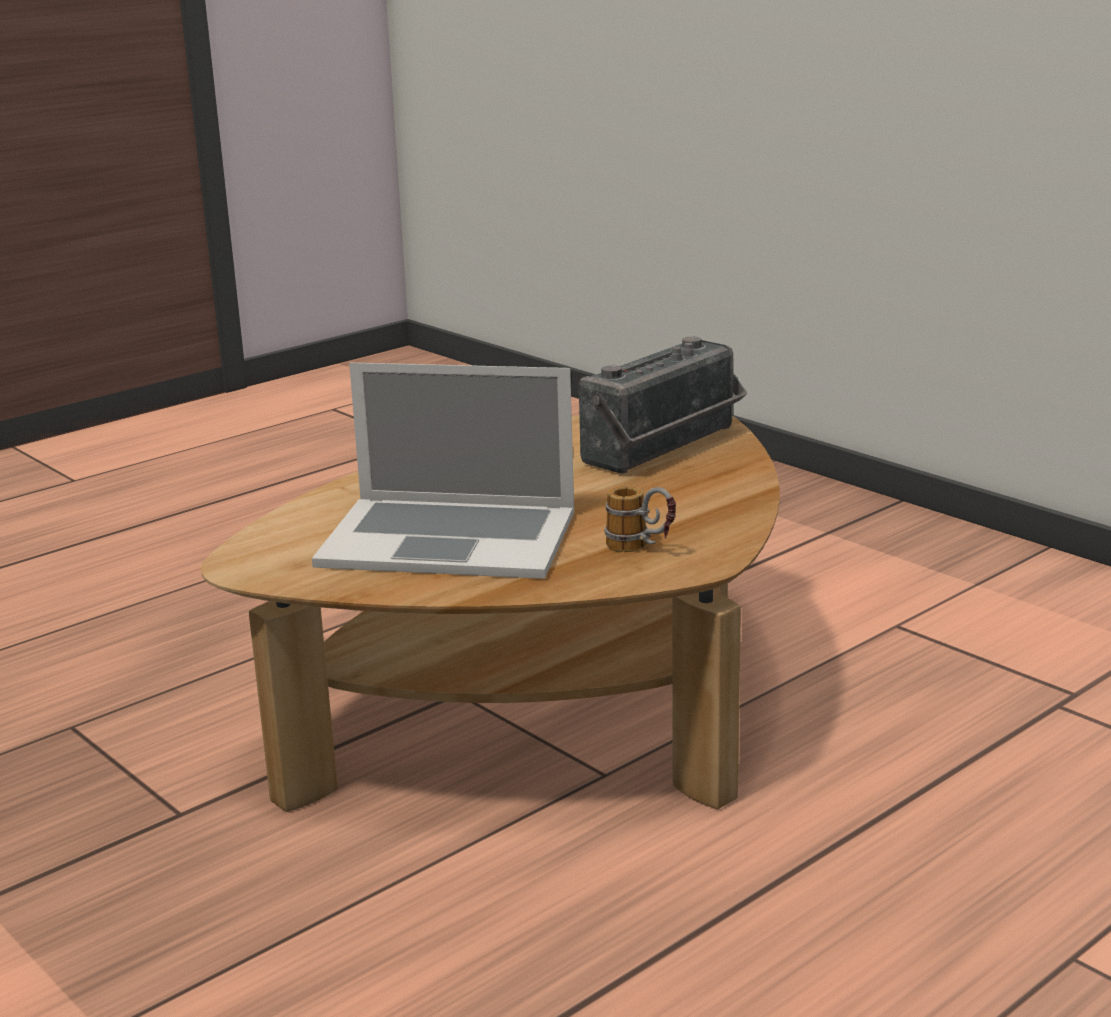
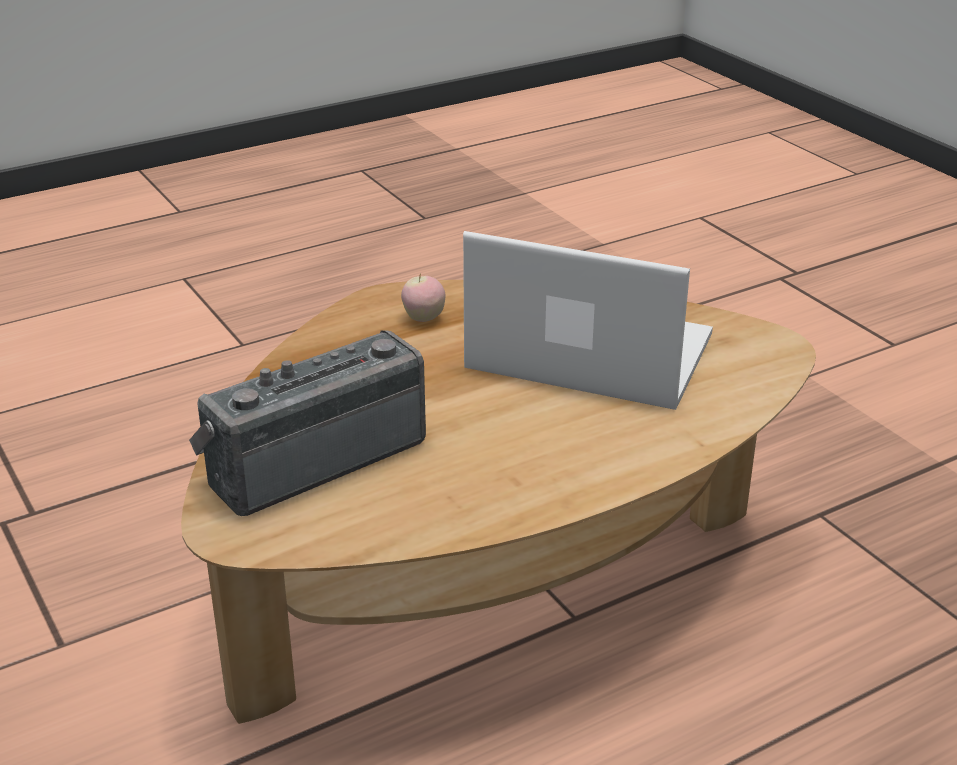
camera: 170 degrees left, 10 degrees up
(641, 549) = (423, 318): mug -> apple

